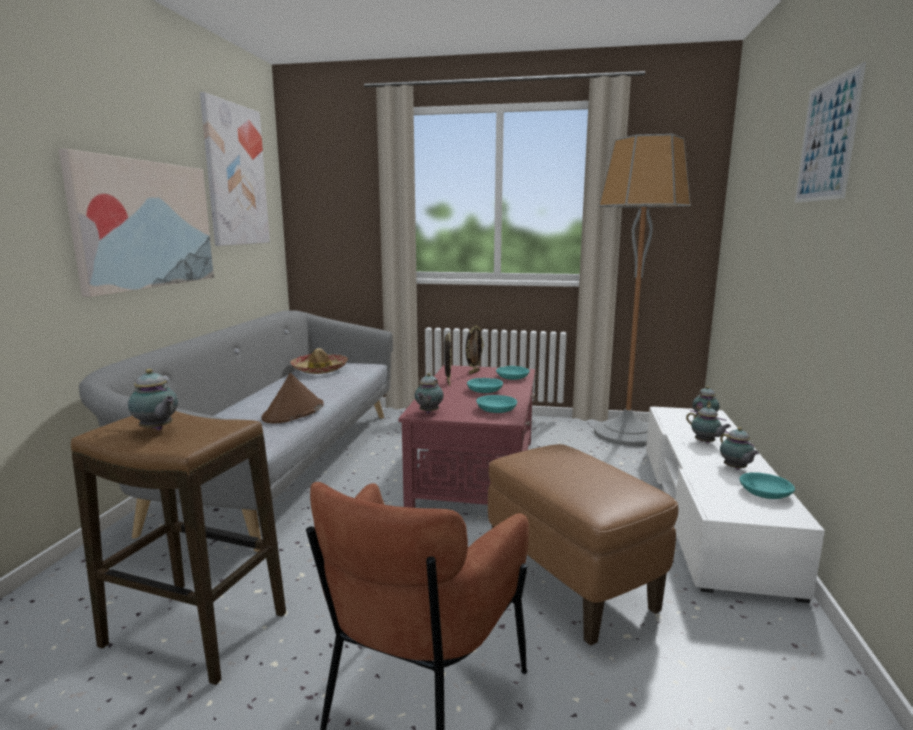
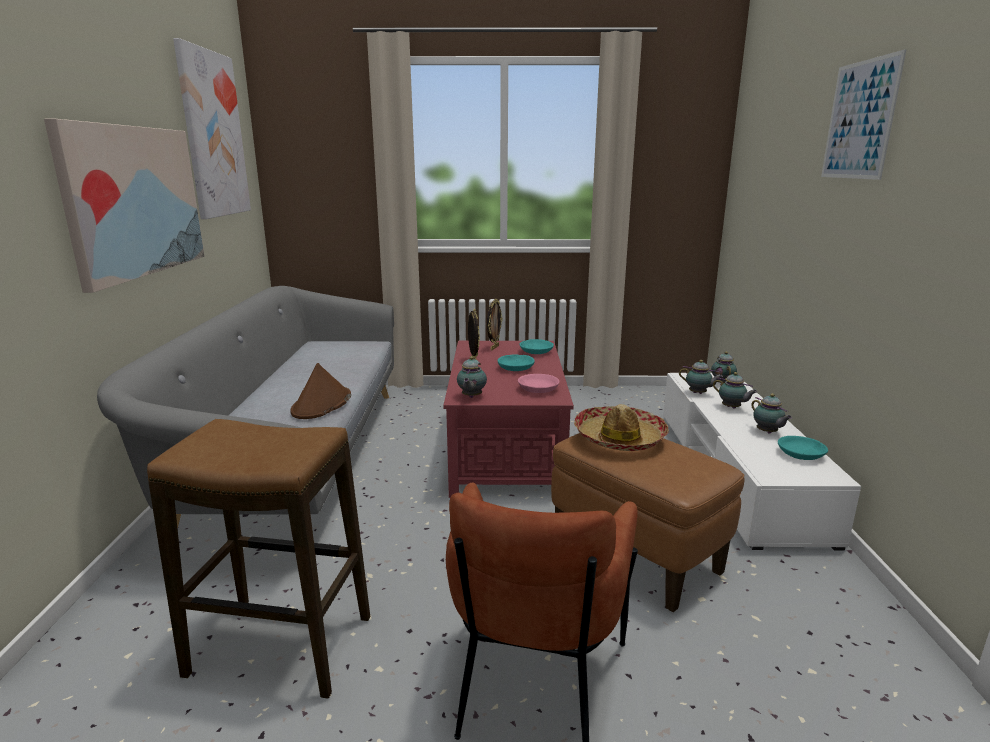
camera: 10 degrees left, 5 degrees up
(157, 429) = (239, 446): teapot -> teapot (698, 393)
(320, 369) = (323, 351): hat -> hat (619, 438)
(496, 409) = (537, 389): turquoise bowl -> pink bowl
(626, 434) = (639, 399): floor lamp -> none

